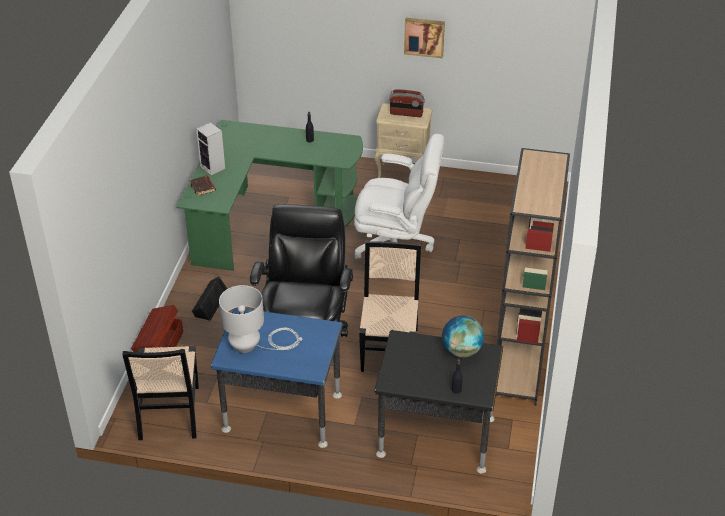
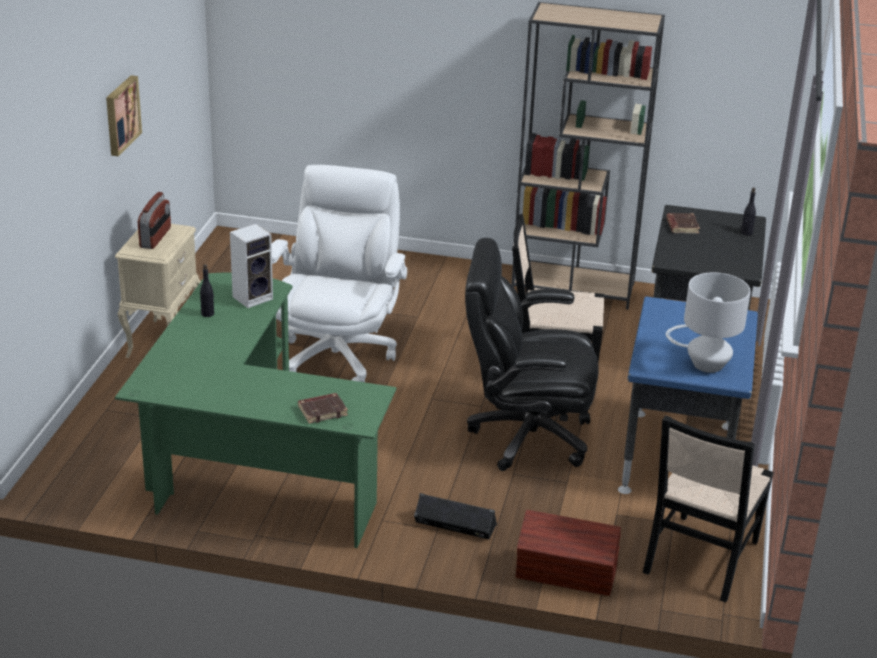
camera: 90 degrees left, 10 degrees down
(169, 413) = (701, 558): chair -> chair turned 120 degrees clockwise
(213, 168) = (267, 402): speaker -> speaker (253, 297)
(462, 351) = (681, 226): globe -> brown book

